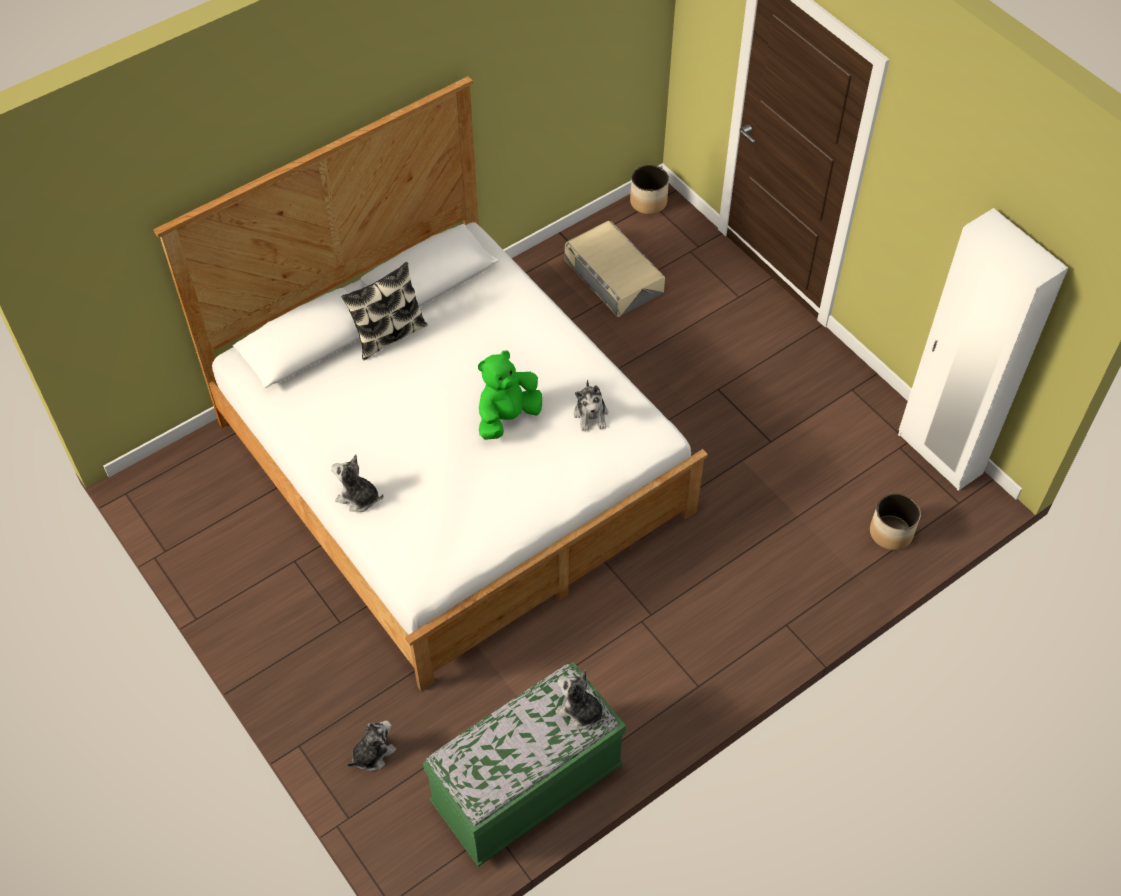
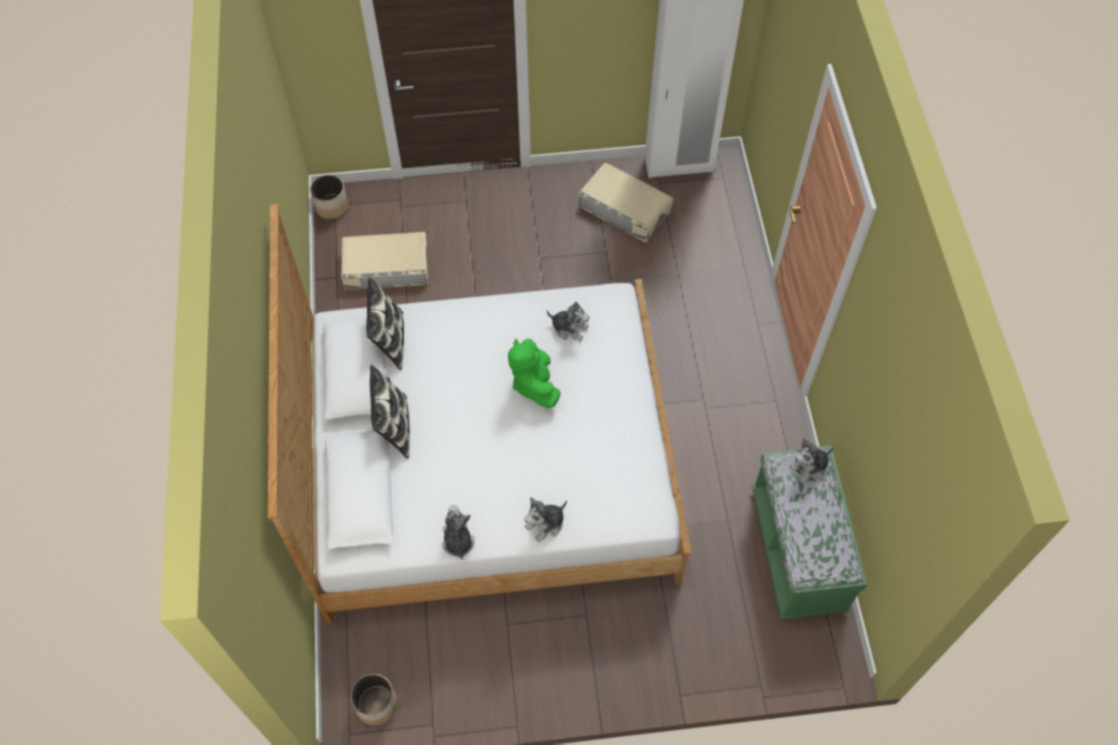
camera: 60 degrees left, 5 degrees up
(372, 754) = (716, 644): plush toy -> plush toy (457, 541)
(478, 285) = (389, 341): none -> pillow
(840, 432) = (624, 208): none -> beige storage box
(891, 532) = (722, 226): planter -> planter (376, 704)

